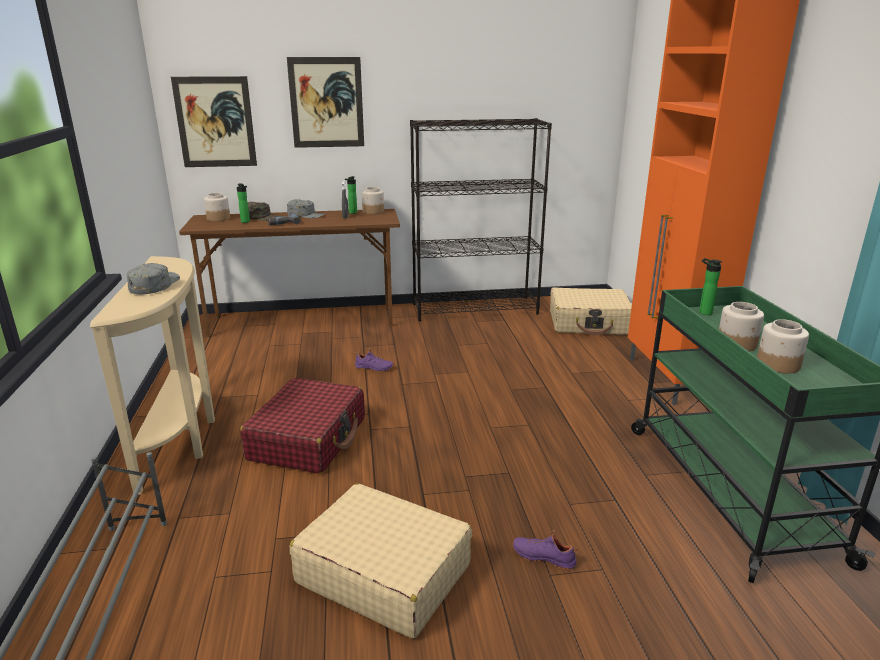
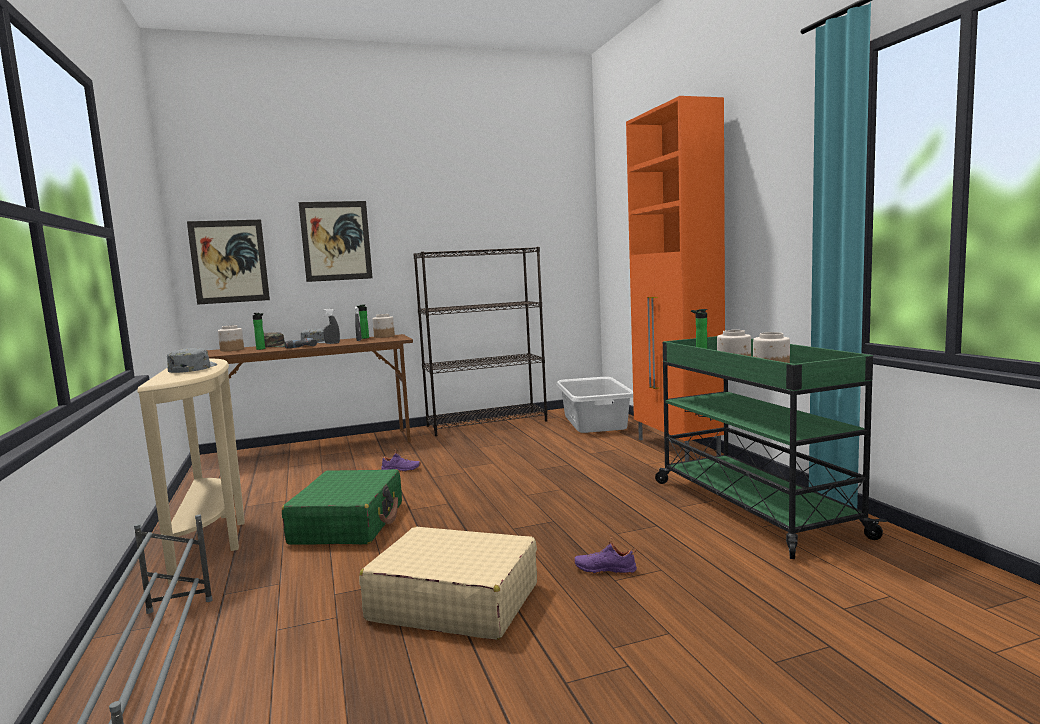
camera: 10 degrees left, 15 degrees down
(308, 439) = (349, 523): red suitcase -> green suitcase
(317, 220) = (332, 343): none -> grey spray bottle
(589, 323) = (595, 422): beige suitcase -> grey laundry basket

